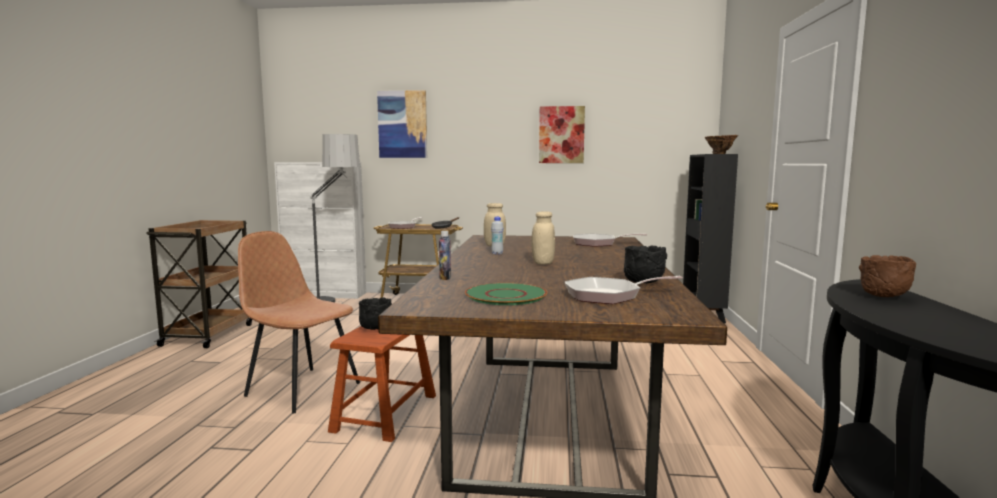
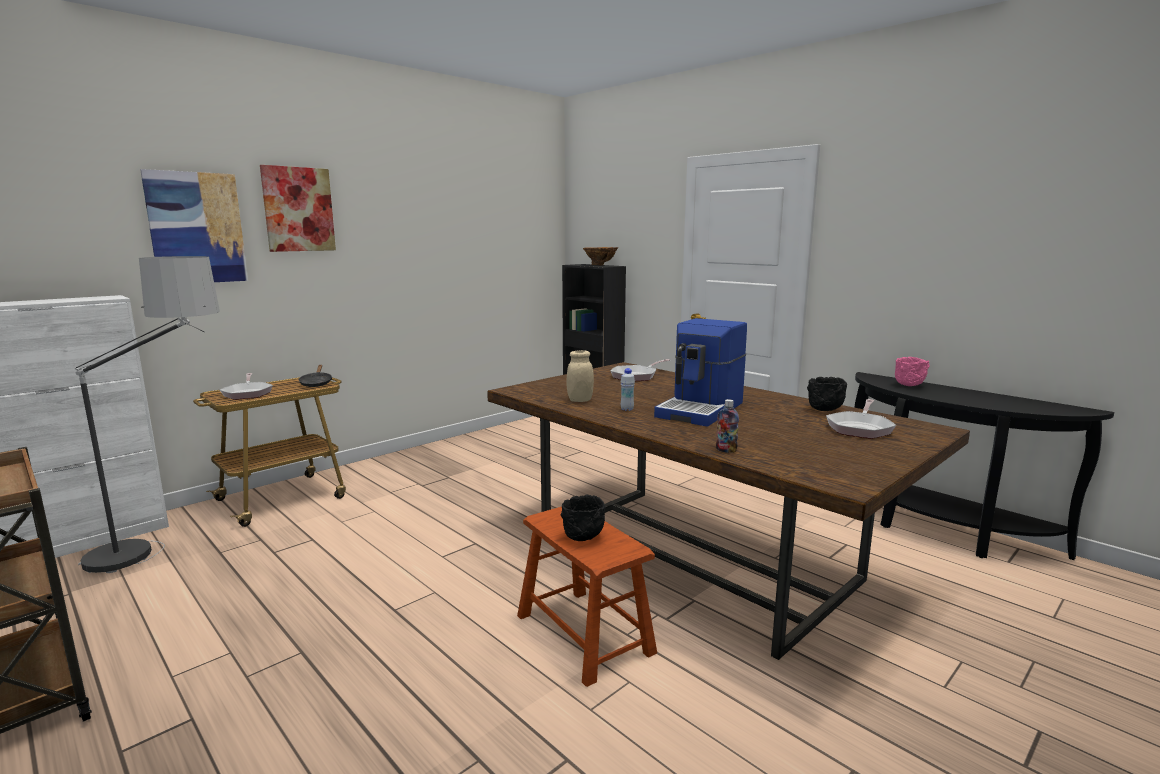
camera: 50 degrees left, 5 degrees up
(301, 389) = (431, 669): brown chair -> none
(505, 295) = (829, 451): green plate -> none
(543, 263) = (702, 410): beige jar -> coffee machine
(561, 135) = (427, 243): picture -> picture (298, 209)
(885, 297) = (909, 385): brown bowl -> pink bowl

